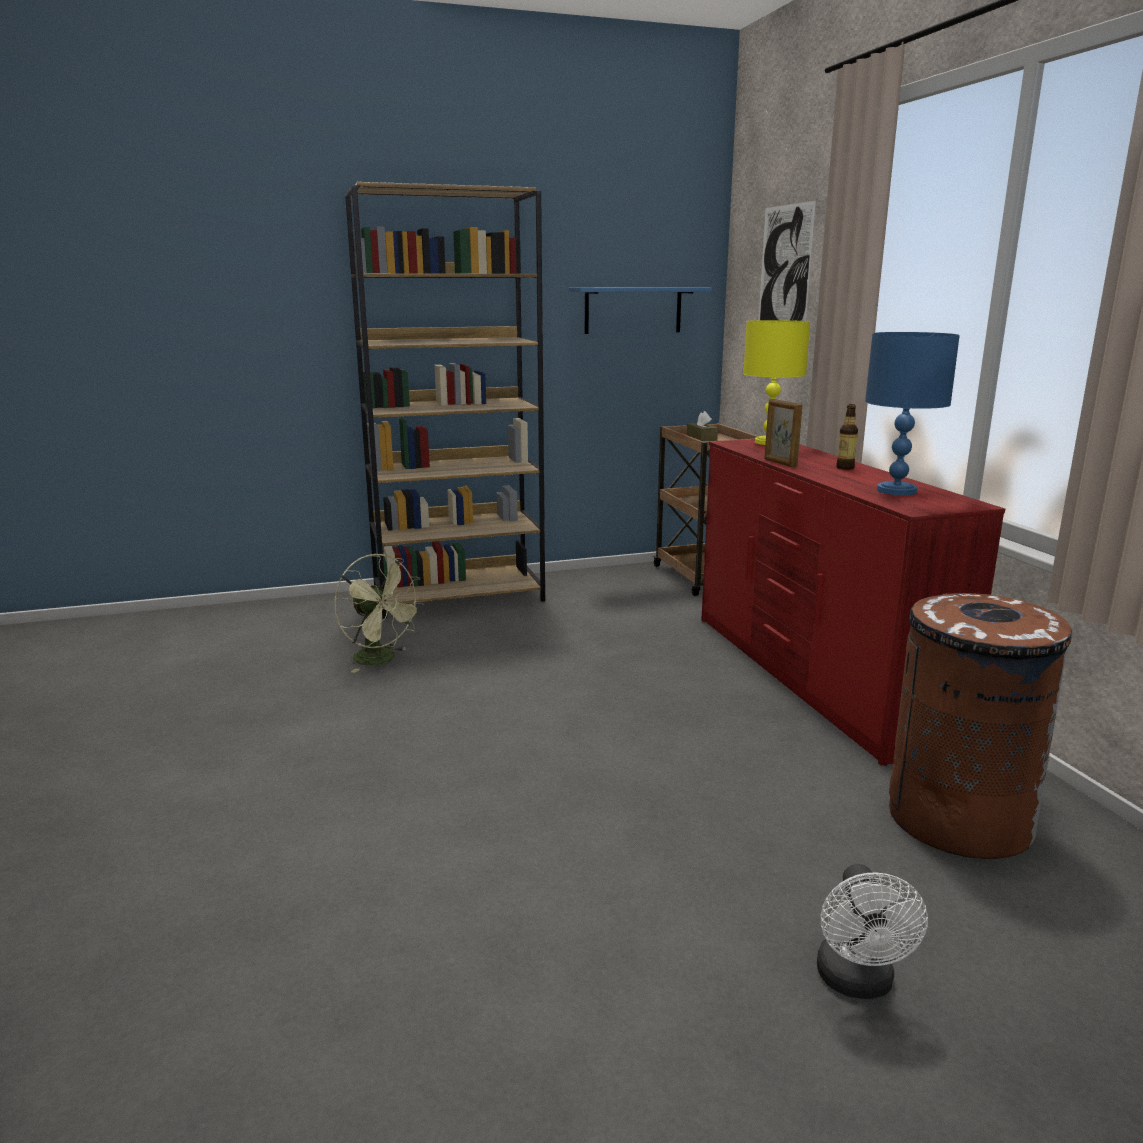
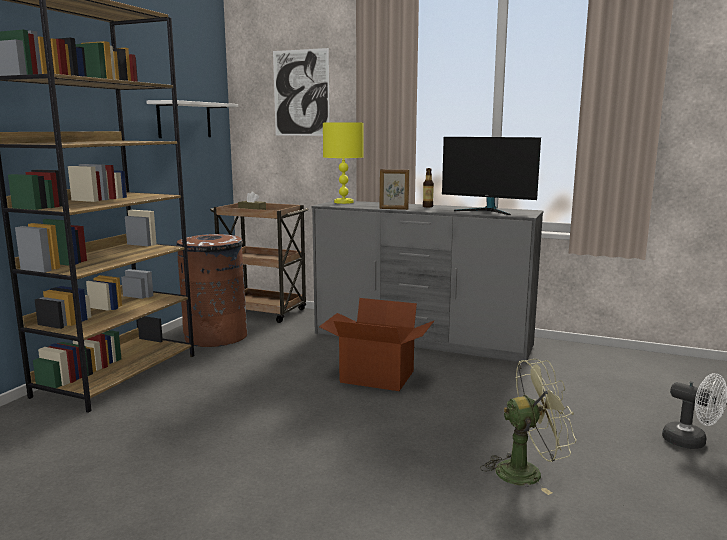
camera: 50 degrees left, 5 degrees down
(381, 660) = (161, 437): green fan -> green fan (527, 472)
(633, 310) = (184, 120): blue shelf -> white shelf
(653, 693) = (376, 377): none -> cardboard box
(811, 676) = (421, 340): red dresser -> grey dresser
(897, 491) = (488, 211): blue table lamp -> monitor
(958, 818) = (585, 370): brown trash can -> brown trash can (215, 336)

